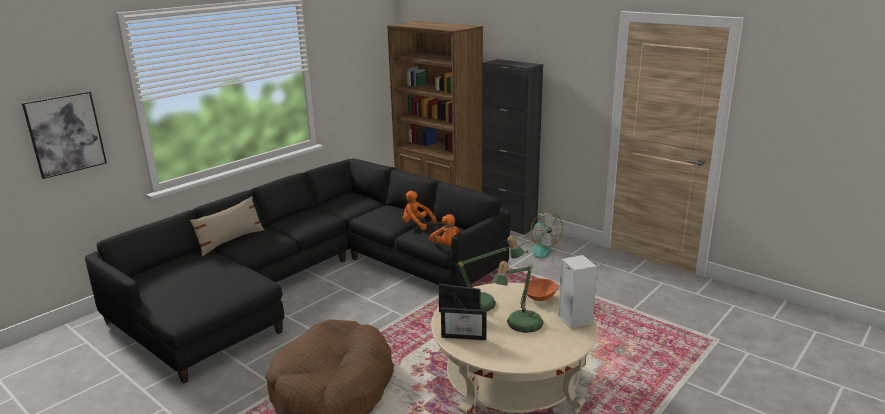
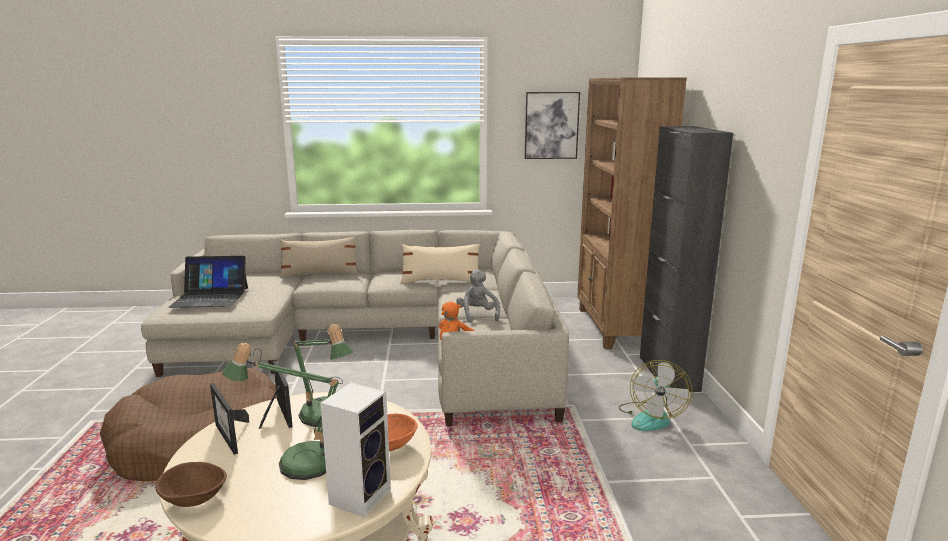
camera: 45 degrees right, 5 degrees down
(65, 134) = (218, 139): picture -> picture (551, 125)
(192, 291) = (210, 297): none -> laptop
(310, 279) = (378, 342): black sofa -> beige sofa
(339, 212) = (440, 281): none -> beige pillow
(416, 224) = (477, 315): orange plush toy -> grey plush toy
(518, 361) = (194, 499): none -> brown bowl

